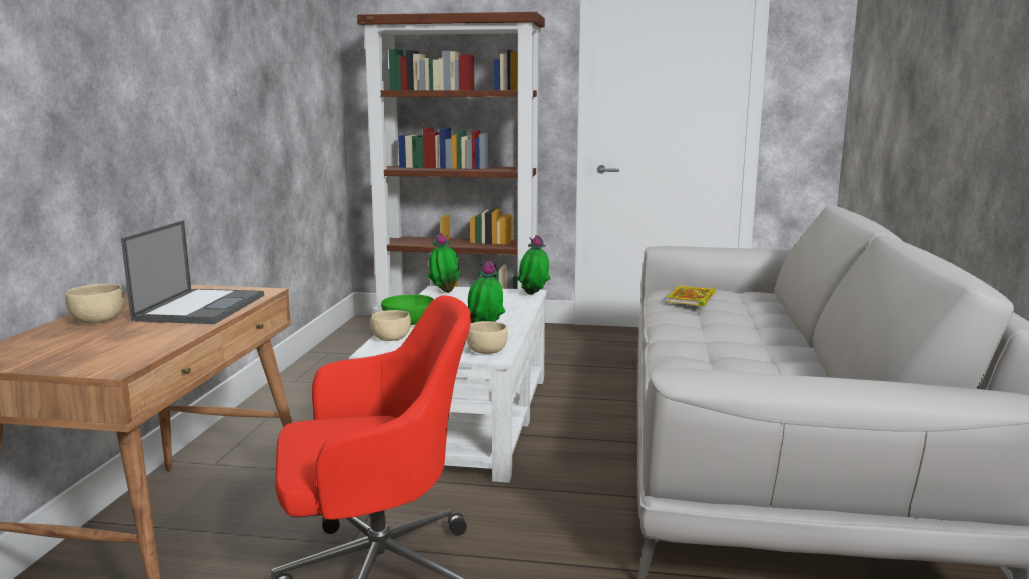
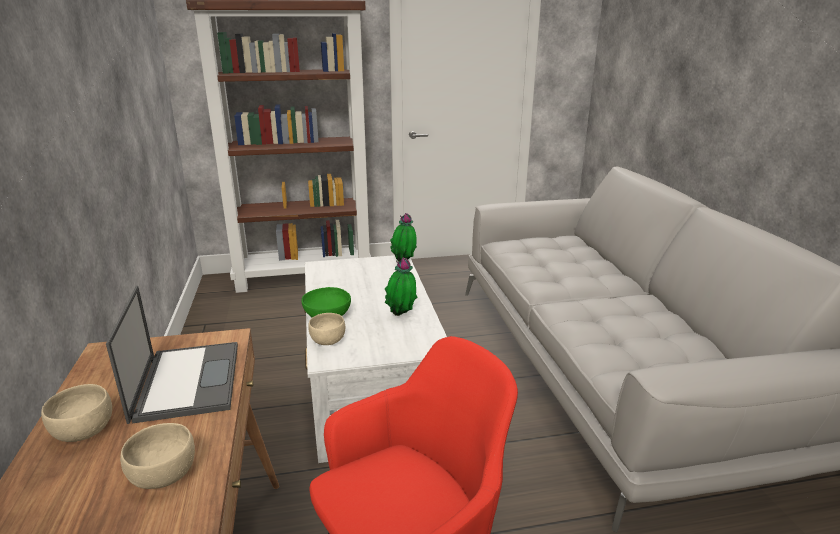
camera: 20 degrees left, 10 degrees up
(444, 291) = (326, 268): potted plant -> none
(487, 351) = (424, 342): beige bowl -> beige bowl (164, 474)
(691, 299) = (530, 252): book -> none

